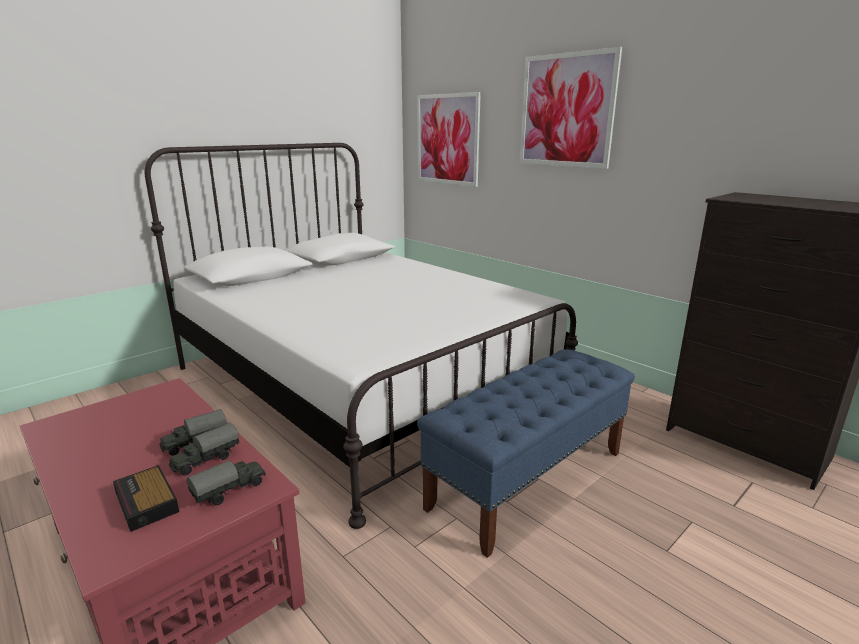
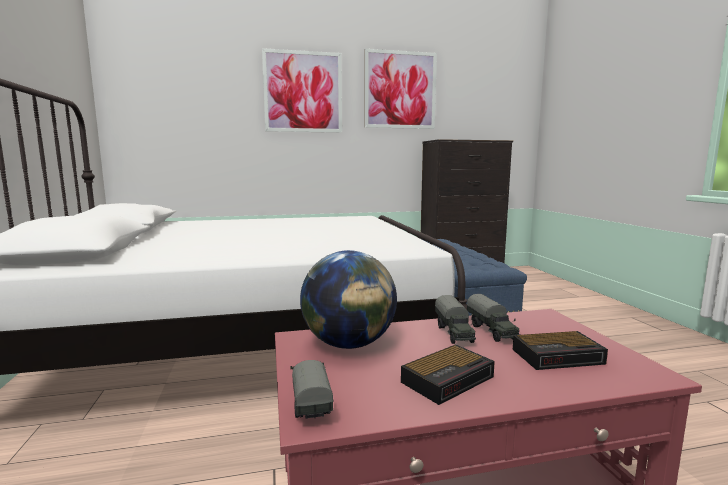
camera: 60 degrees left, 10 degrees down
(98, 457) = (449, 379): none -> alarm clock
(160, 407) = (349, 344): none -> globe
(230, 491) = (548, 326): toy truck -> toy truck (310, 402)
(447, 139) = (172, 112): picture -> picture (400, 90)

